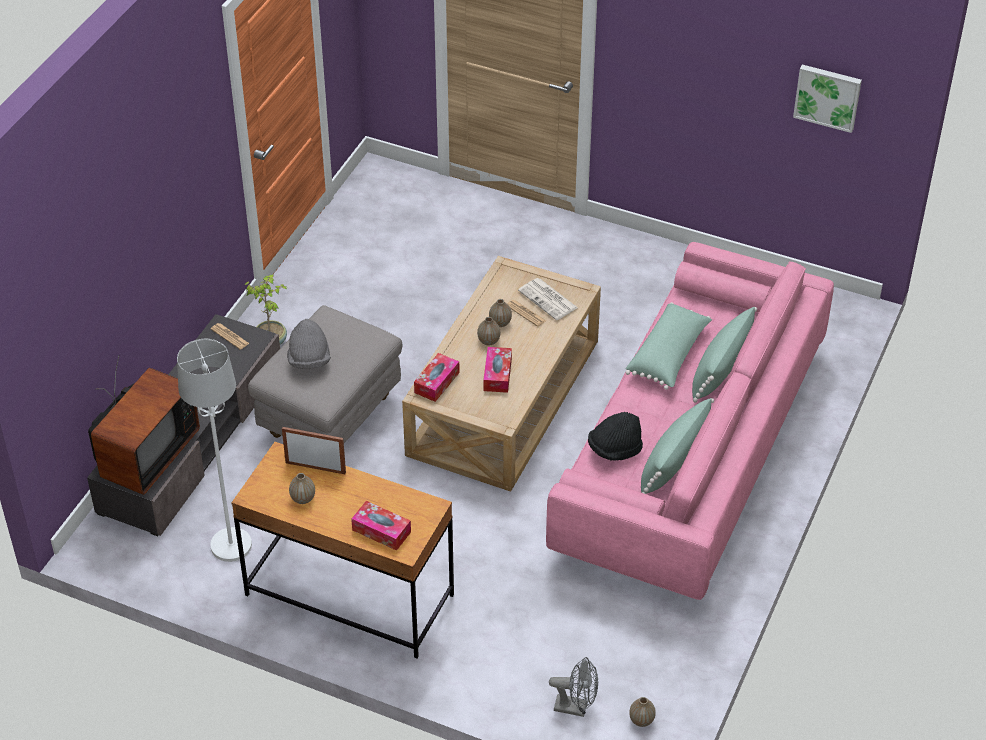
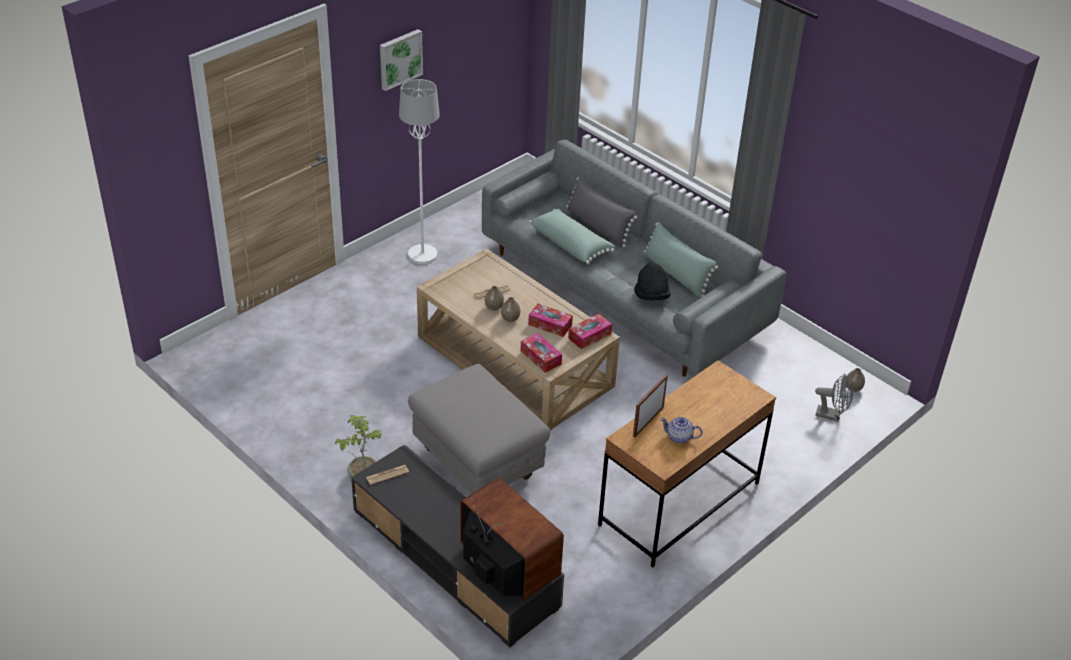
camera: 70 degrees left, 5 degrees down
(230, 545) = (592, 563): white floor lamp -> white floor lamp (422, 255)
(303, 498) = (679, 437): vase -> teapot
(309, 360) = (478, 417): grey hat -> none
(381, 531) = (733, 403): tissue box -> tissue box (589, 336)
(548, 300) = (485, 276): newspaper -> none
(576, 707) = (832, 415): grey fan -> grey fan turned 75 degrees clockwise
(689, 452) = (622, 290): pink sofa -> grey sofa
(720, 369) = (598, 226): green pillow -> grey pillow
(828, 96) = (485, 33): picture -> picture (399, 59)

